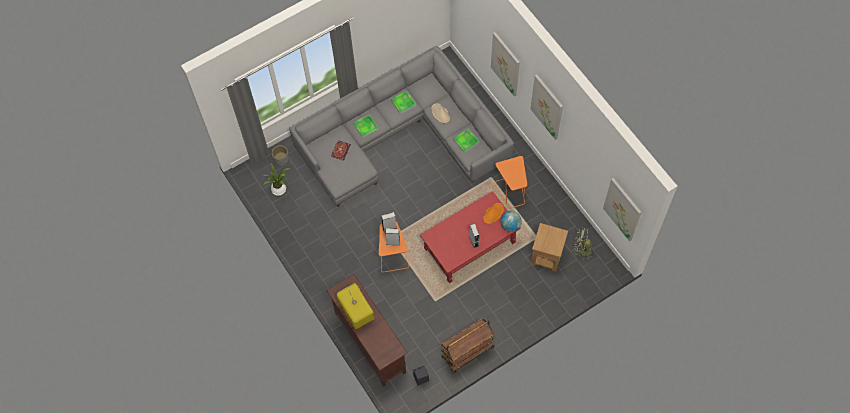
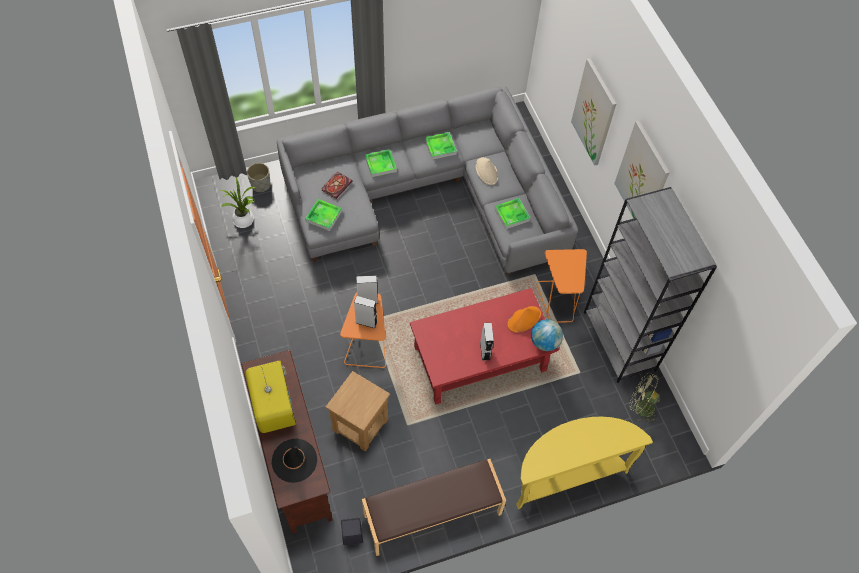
camera: 10 degrees right, 5 degrees down
(339, 175) = (323, 216): none -> tray
(380, 340) = (294, 460): none -> black hat
(467, 353) = (432, 515): brown cart -> brown bench
(544, 305) = (566, 474): none -> yellow console table
(546, 257) = (587, 403): brown side table -> brown side table (360, 425)
(558, 209) = (620, 341): none -> grey bookcase
(622, 209) = (726, 354): picture -> none

